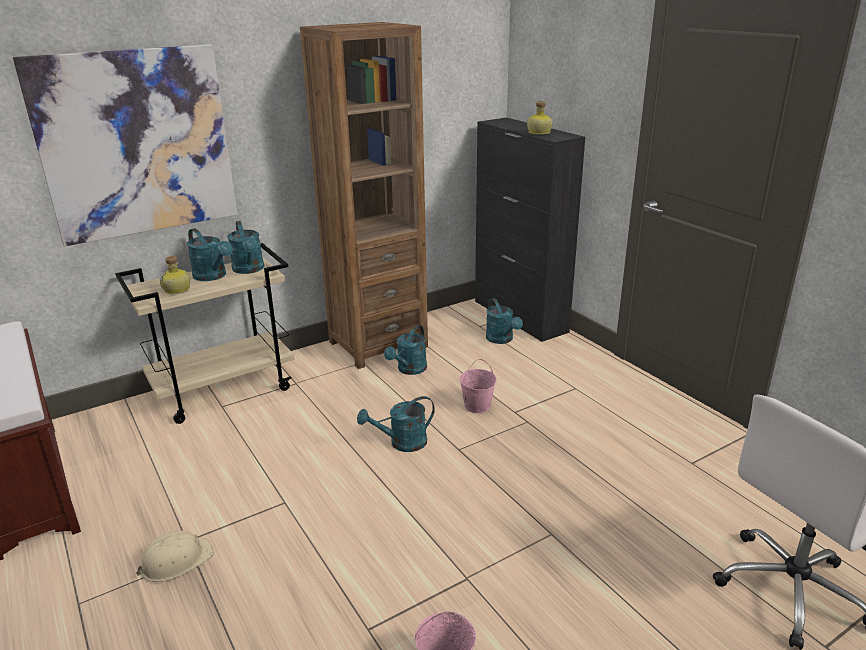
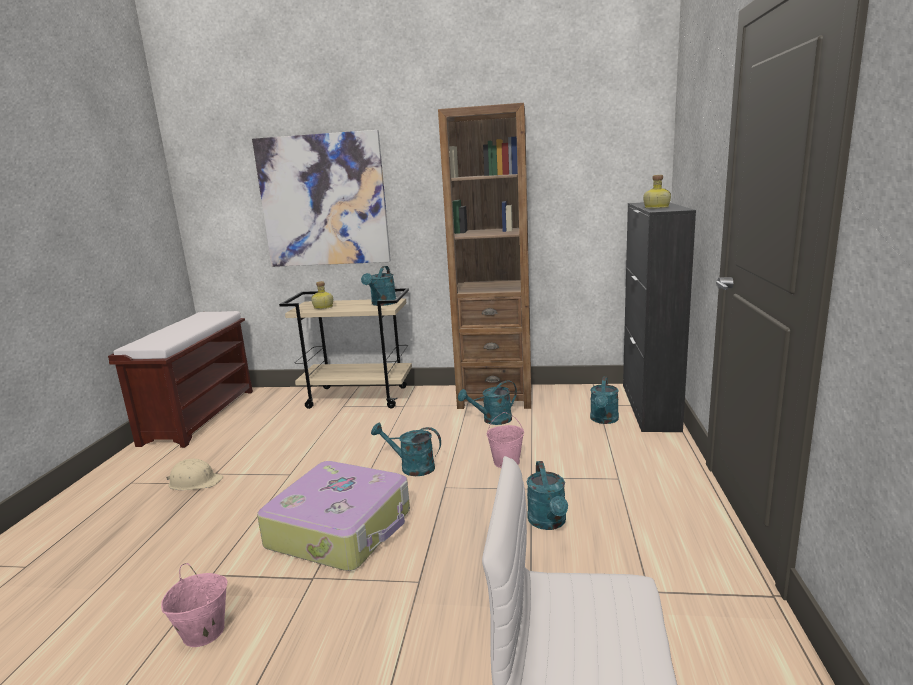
camera: 40 degrees right, 10 degrees down
(213, 276) = (355, 304): turquoise watering can -> turquoise watering can (549, 523)
(425, 526) = (342, 529): none -> suitcase

